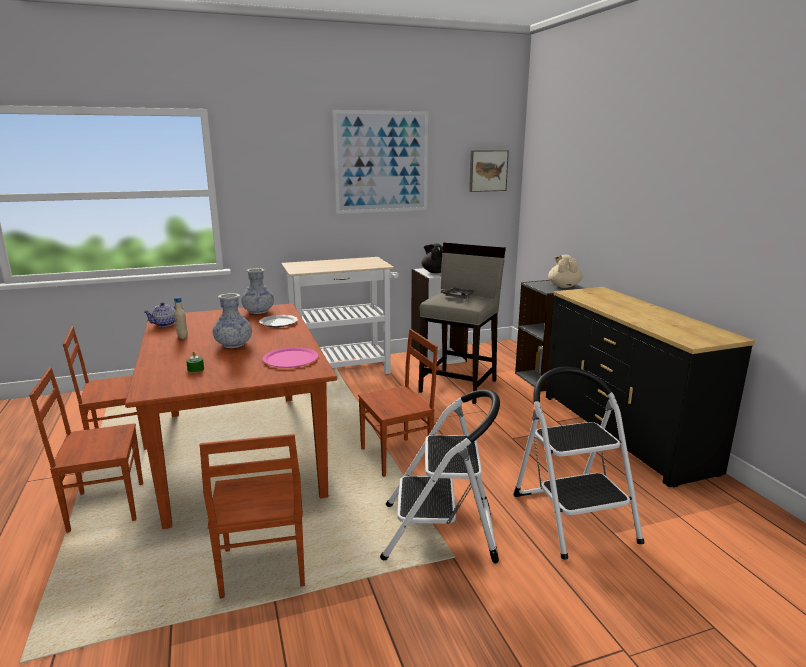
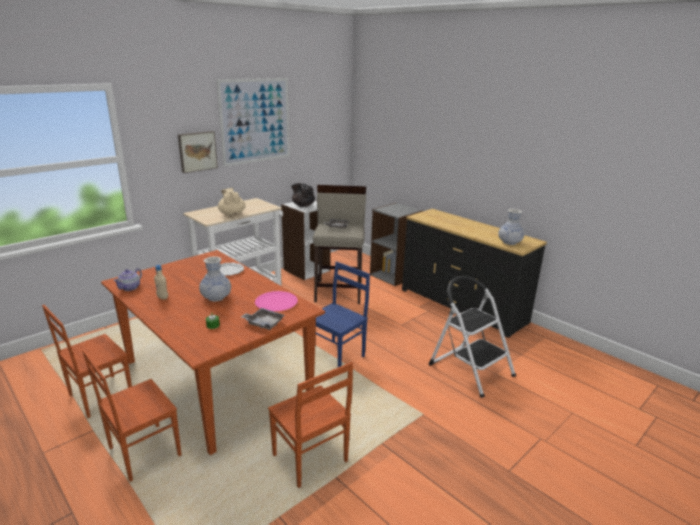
camera: 25 degrees left, 5 degrees up
(250, 376) = (264, 323): none -> grey tray
(258, 311) = (198, 262): vase -> vase (509, 242)
(397, 457) = (337, 356): brown chair -> blue chair
(443, 532) = (405, 400): step ladder -> none
(487, 170) = (329, 122): picture -> picture (197, 151)
(564, 286) = (403, 209): beige teapot -> beige teapot (232, 214)

